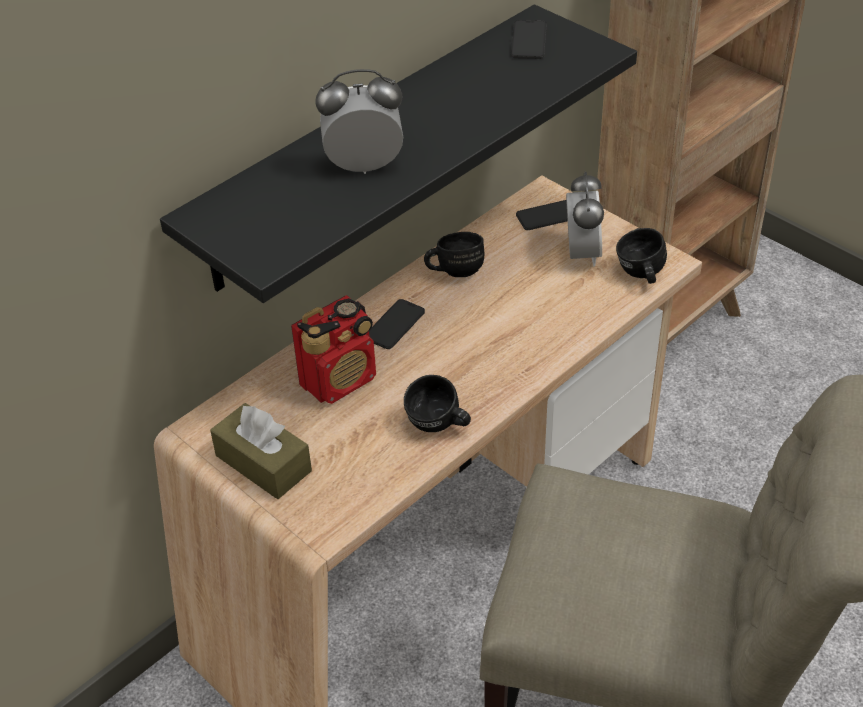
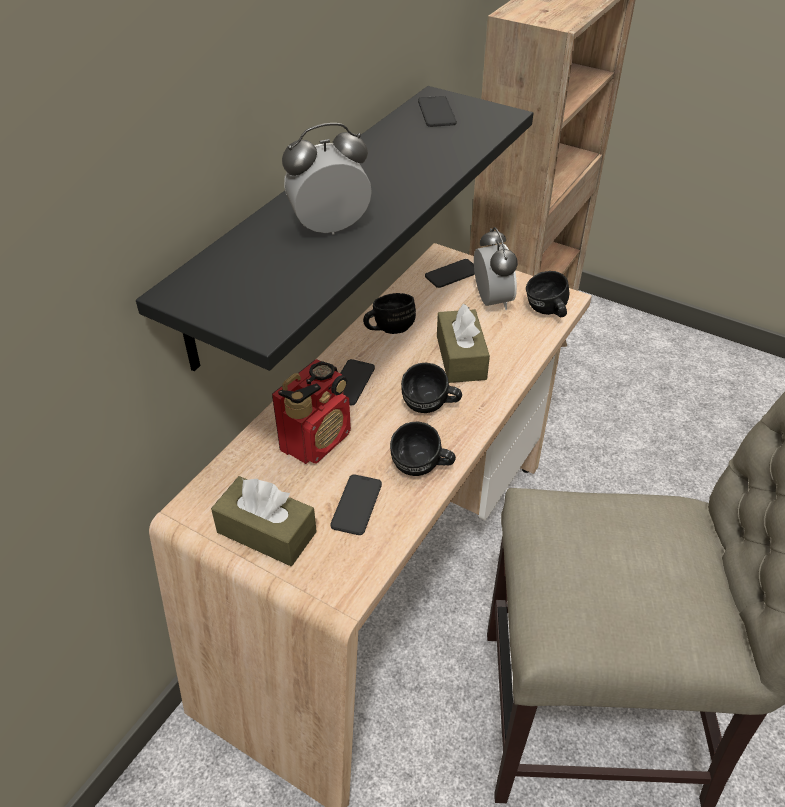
camera: 15 degrees left, 0 degrees up
(359, 451) = (356, 505): none -> phone
(469, 364) = (430, 407): none -> black mug
(523, 313) = (461, 357): none -> brown tissue box

